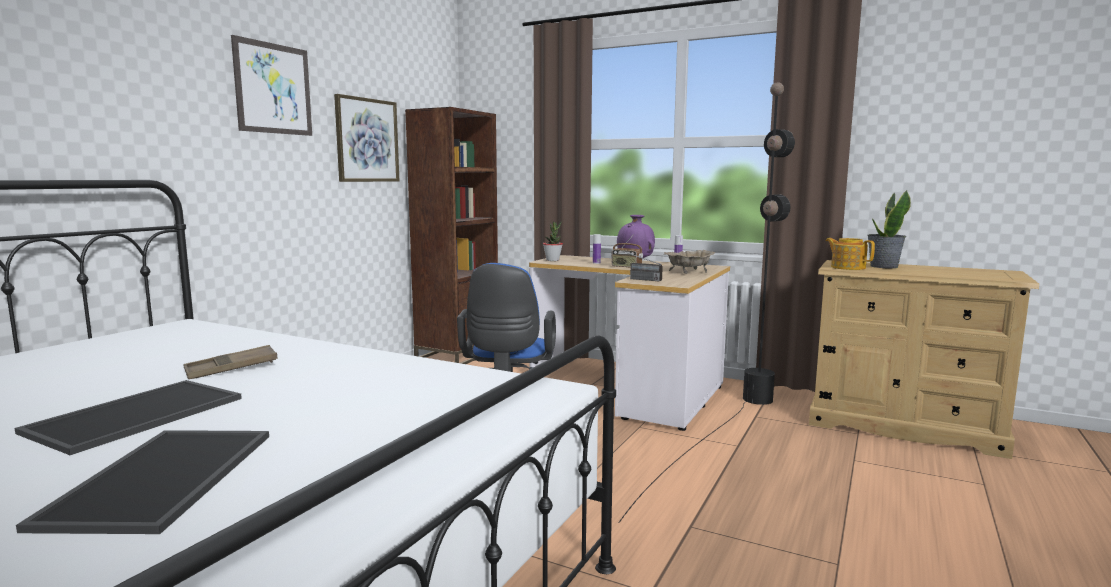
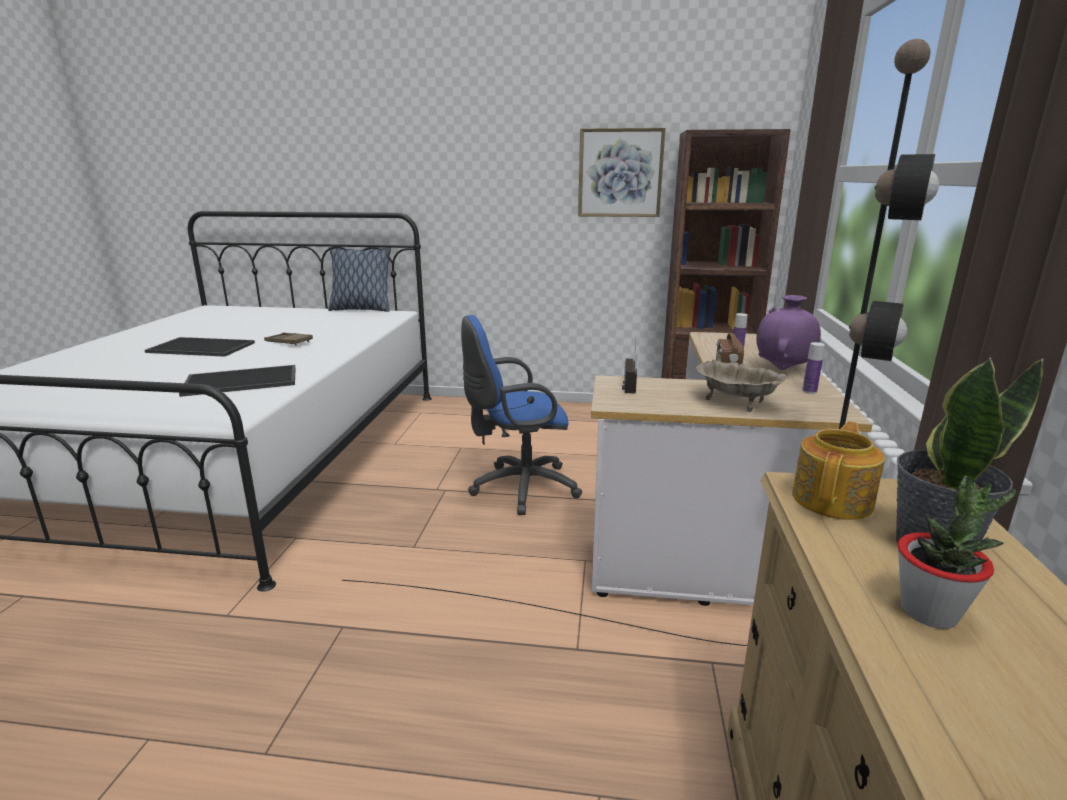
camera: 70 degrees right, 10 degrees up
(103, 335) = (361, 309): none -> pillow
(165, 478) = (102, 371): tray -> tray (240, 382)
(273, 88) = (511, 133): picture -> none
(552, 260) = (723, 337): potted plant -> potted plant (929, 612)

